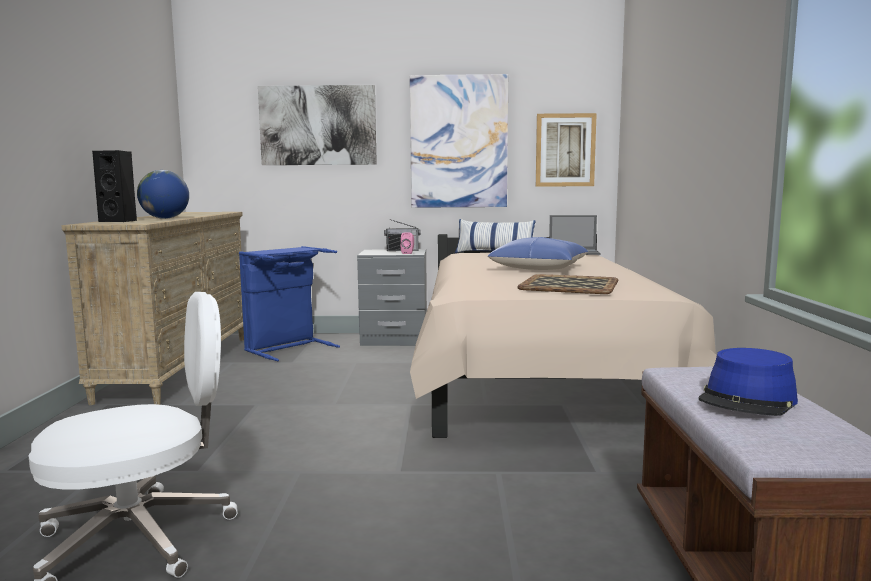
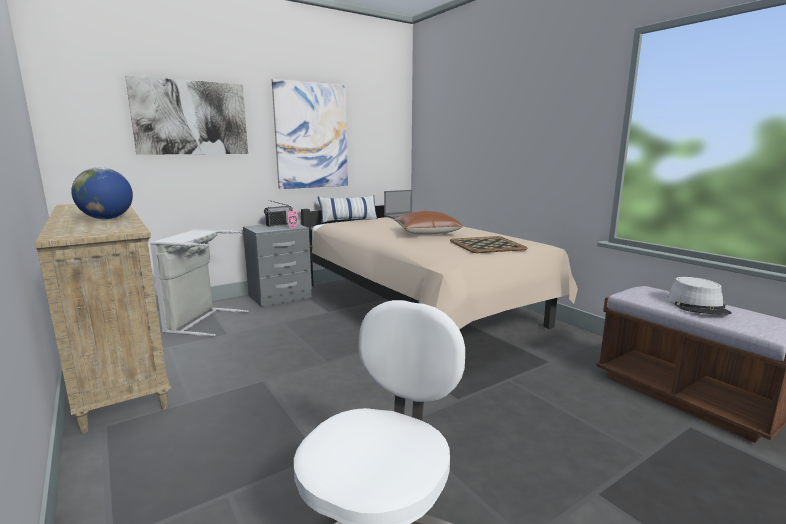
camera: 35 degrees left, 5 degrees up
(120, 221) = (78, 228): black speaker -> none
(287, 348) = (200, 322): blue laundry basket -> grey laundry basket
(538, 268) = (426, 232): blue pillow -> brown pillow
(565, 150) = (381, 143): picture -> none
(748, 399) = (698, 306): blue hat -> grey hat

